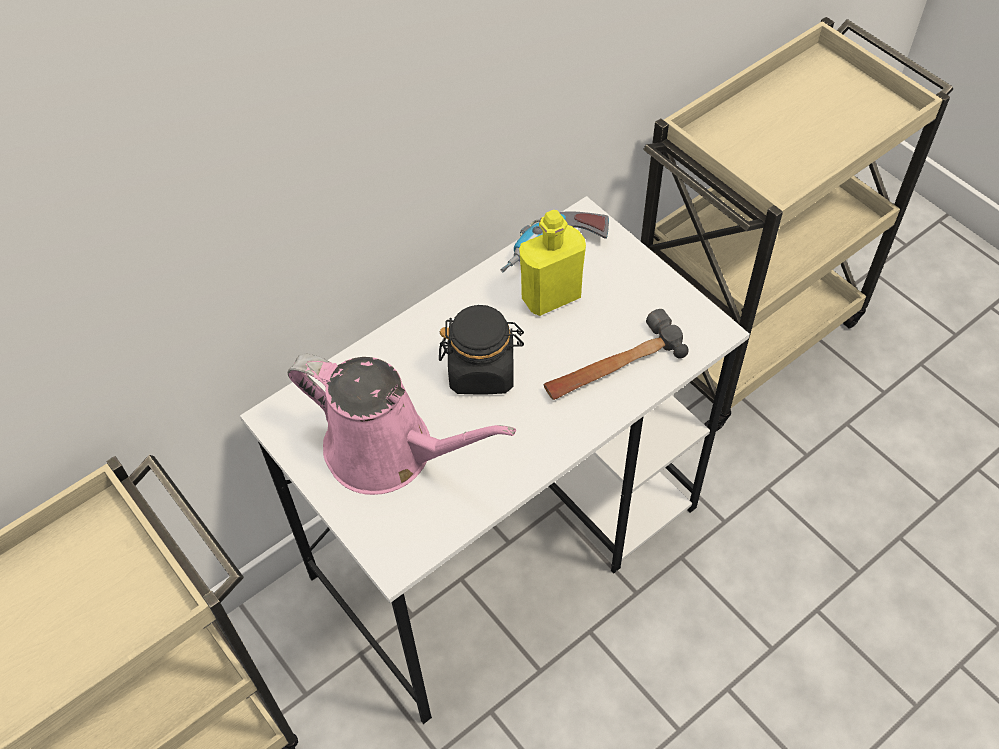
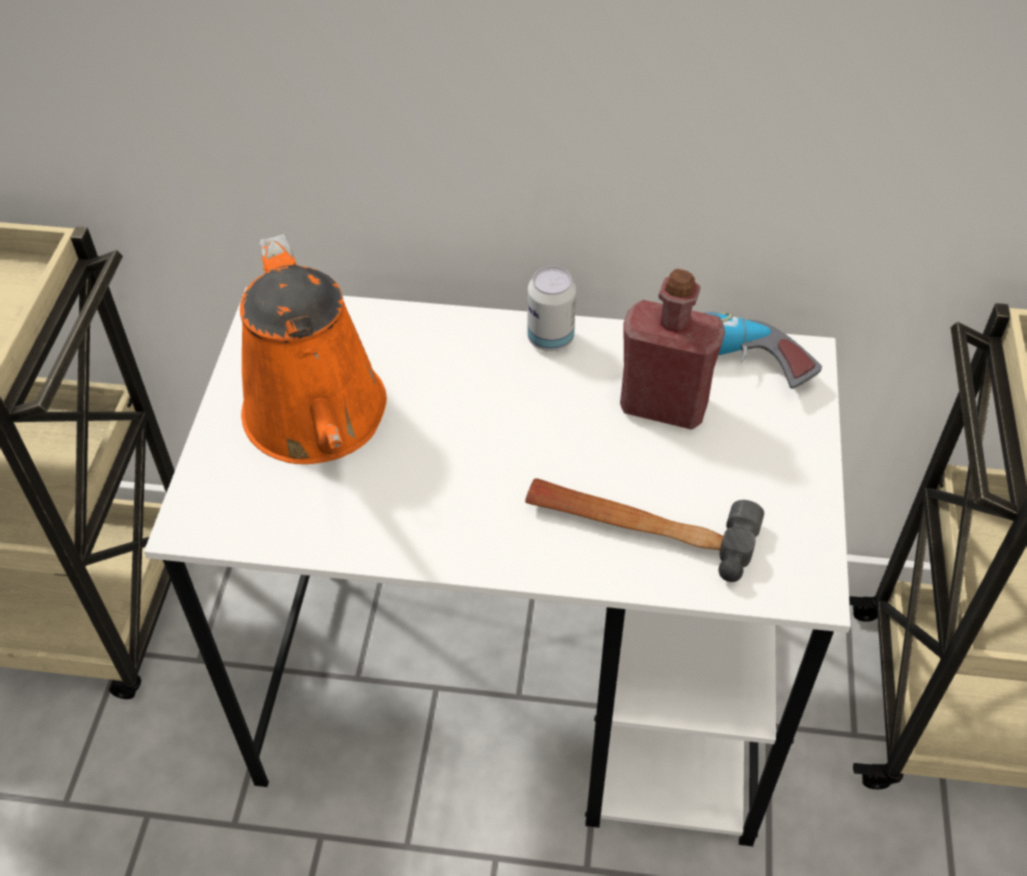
camera: 45 degrees right, 5 degrees down
(389, 451) = (319, 421): pink watering can -> orange watering can
(452, 306) = (550, 339): none -> can
(482, 371) = (500, 420): black jar -> none
(551, 296) = (663, 406): yellow bottle -> red bottle

